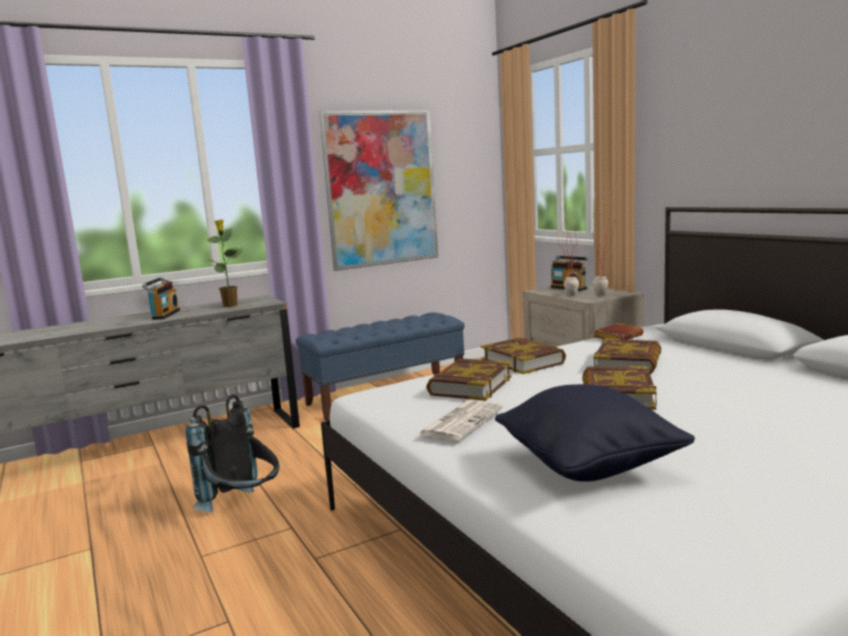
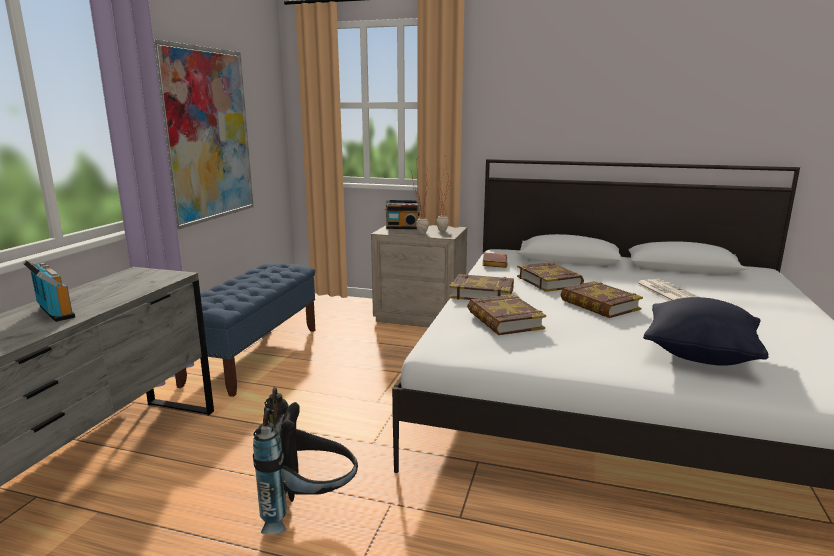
camera: 45 degrees left, 5 degrees up
(230, 305) = (125, 286): potted plant -> none
(461, 421) = (569, 348): newspaper -> newspaper (664, 291)

